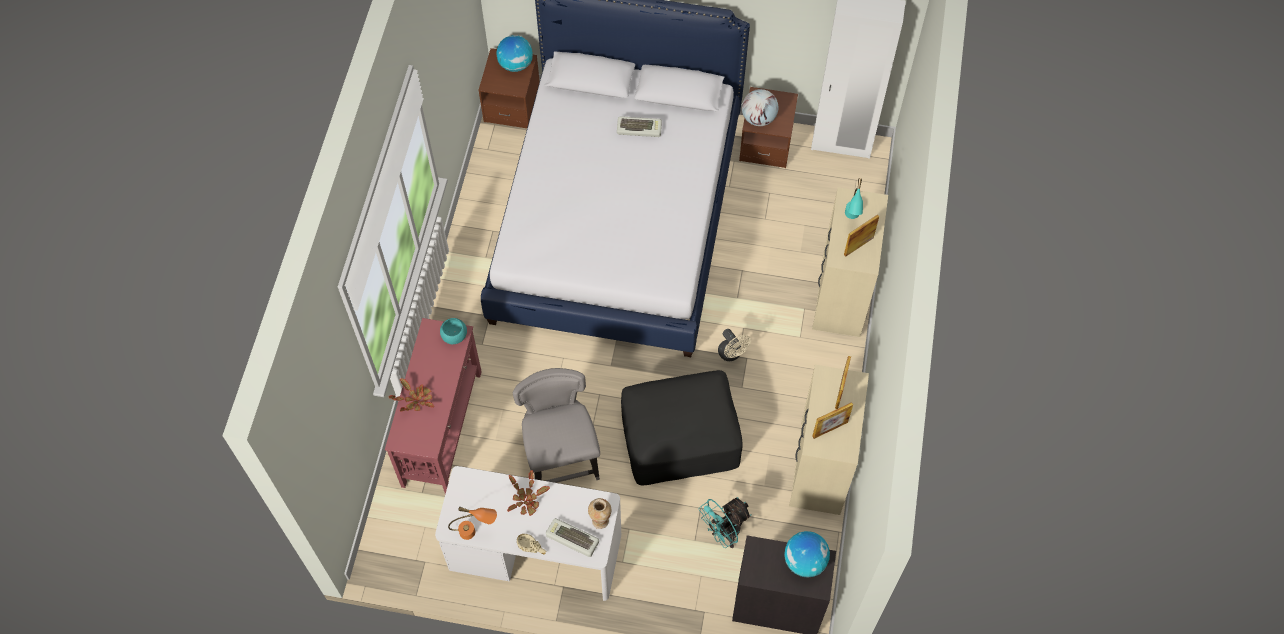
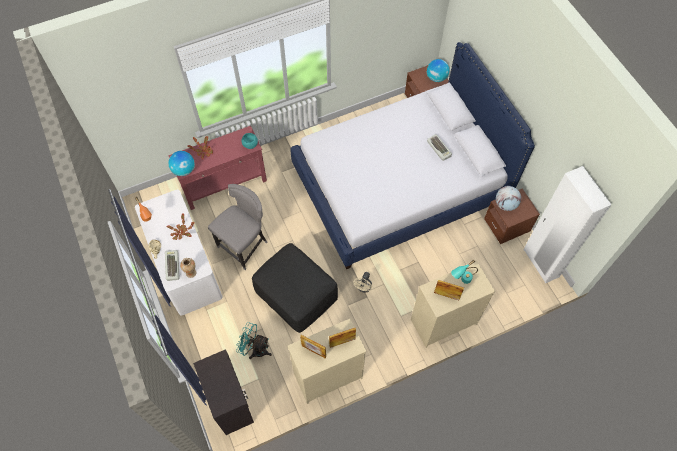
camera: 55 degrees right, 0 degrees up
(805, 561) = (229, 389): globe -> globe (184, 170)

